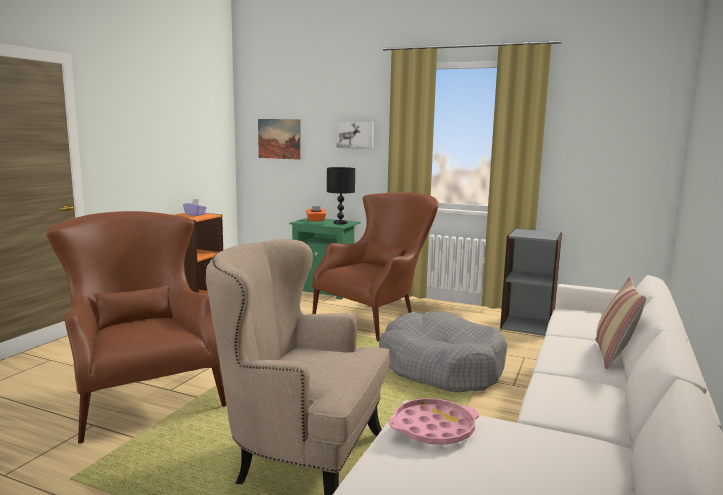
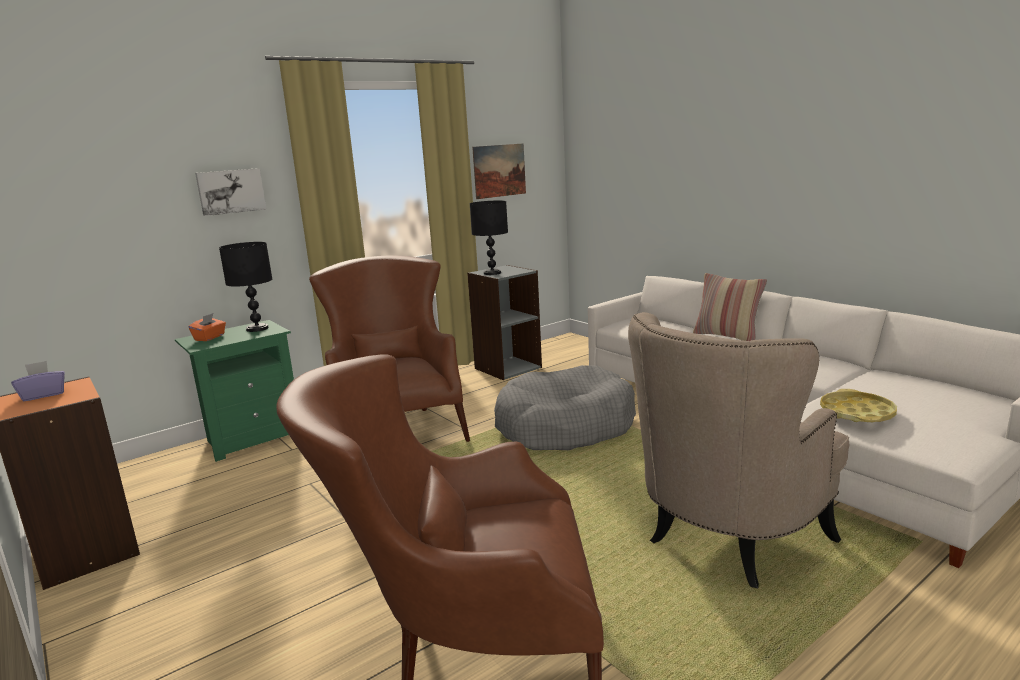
camera: 60 degrees left, 5 degrees up
(279, 139) = (71, 217): picture -> picture (499, 170)
(433, 428) = (856, 413): pink tray -> yellow tray
(523, 232) = (492, 273): none -> black table lamp

